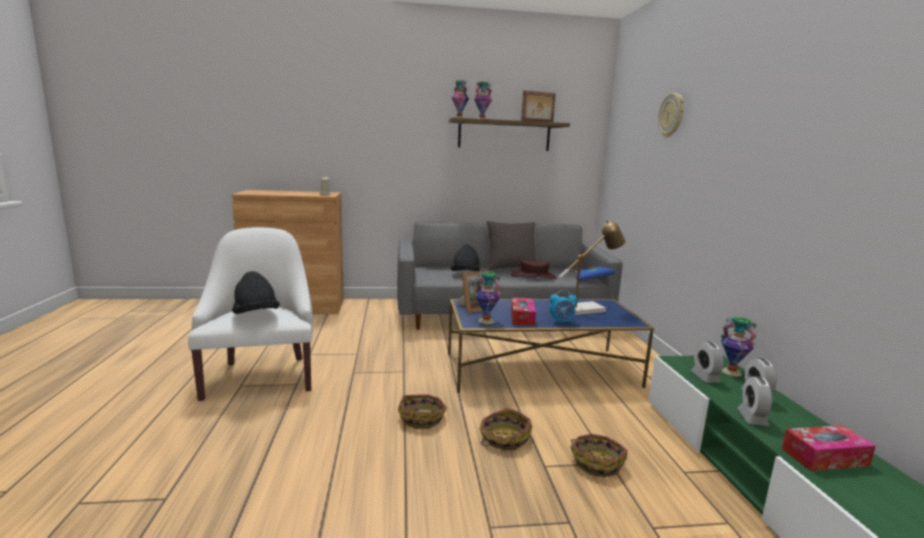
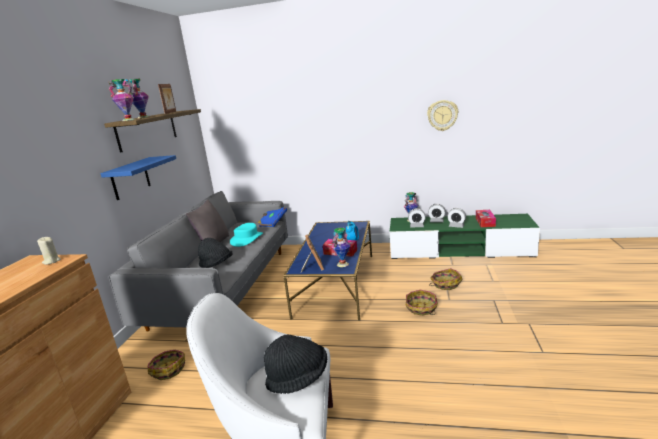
camera: 70 degrees left, 5 degrees up
(422, 418) = (392, 339): basket -> basket (168, 369)
(461, 173) = (130, 178): none -> blue shelf
(533, 276) = (247, 239): brown hat -> turquoise hat
(588, 309) = (332, 231): table lamp -> none
(671, 115) = (291, 94): wall clock -> wall clock (442, 115)

